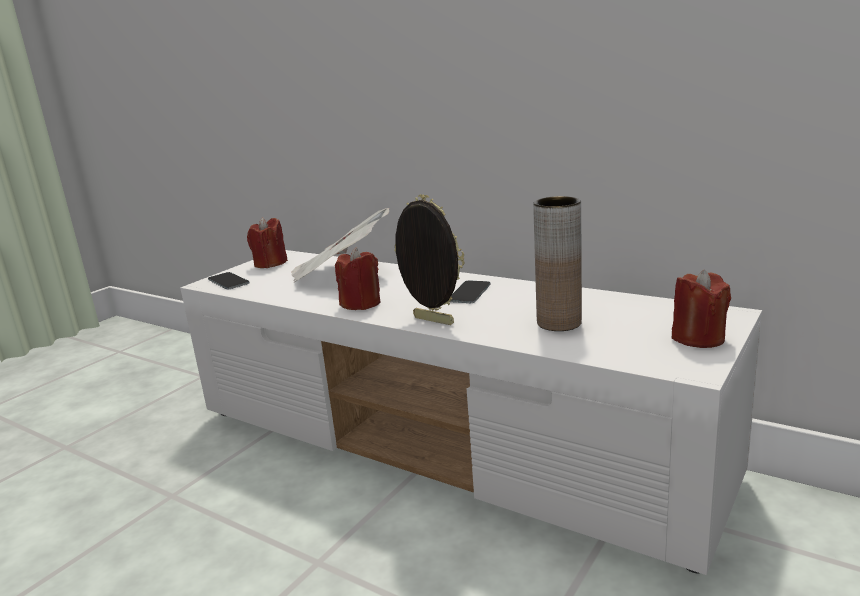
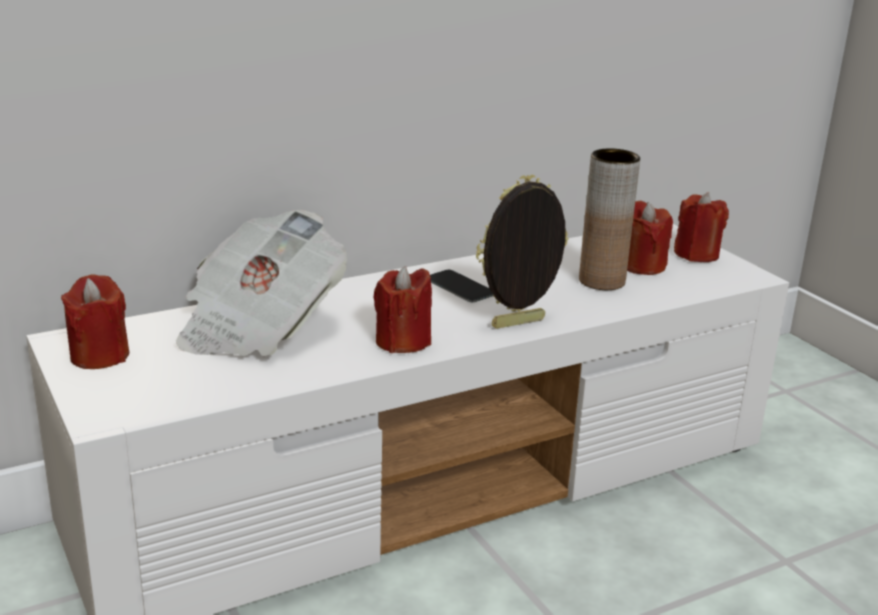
camera: 65 degrees left, 5 degrees up
(228, 281) = (130, 401): phone -> none
(622, 327) = (642, 266): none -> red candle

